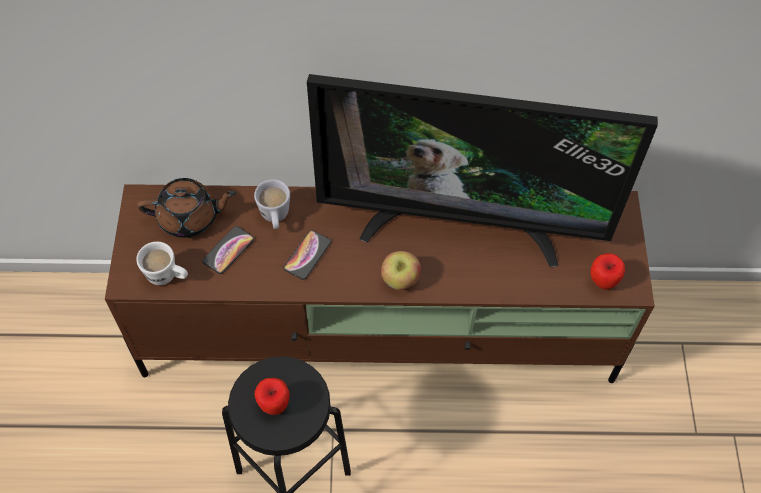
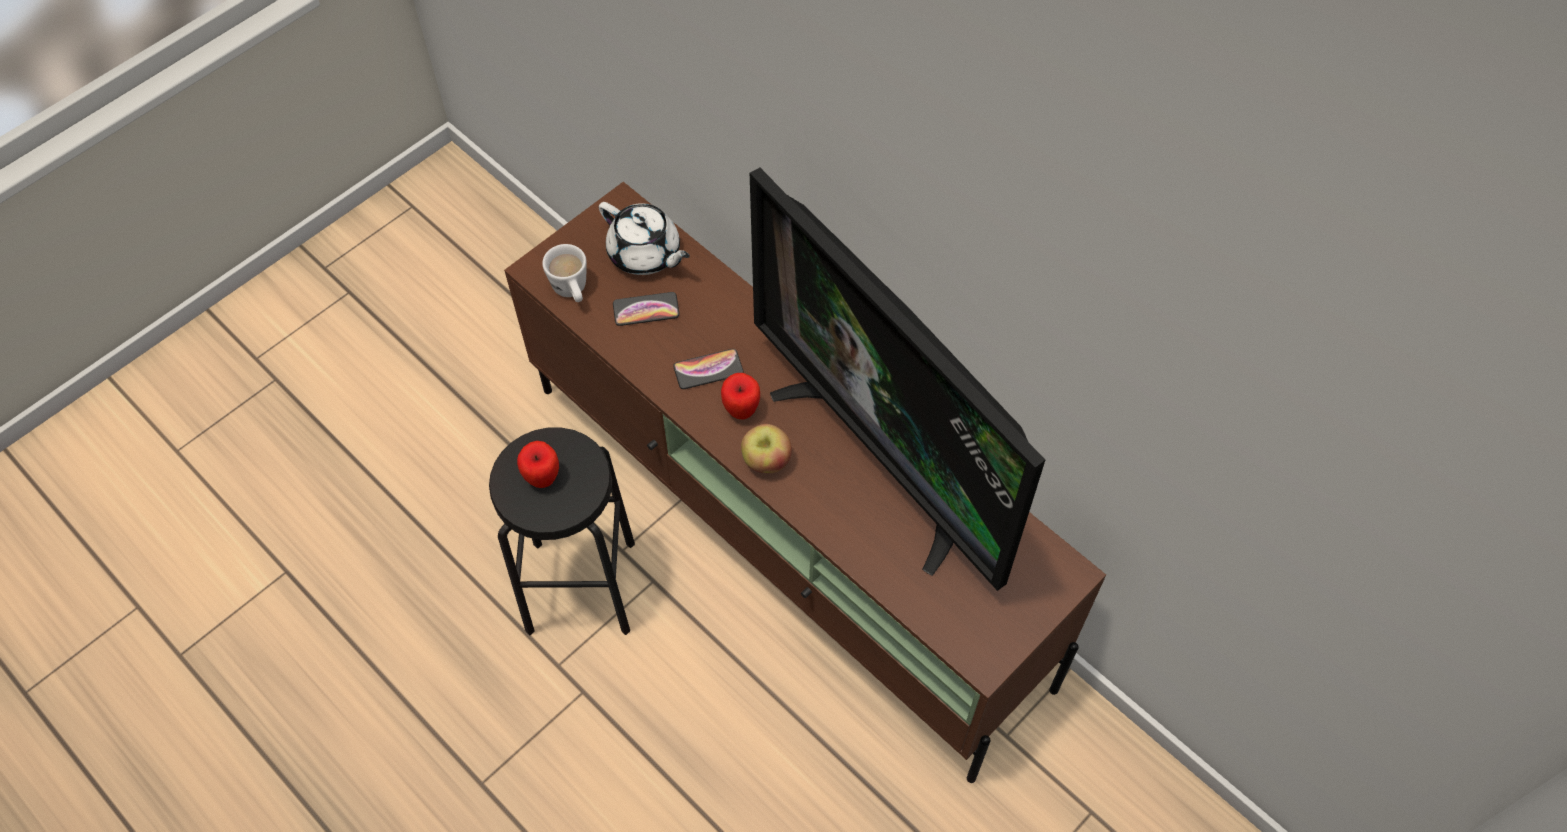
camera: 45 degrees right, 0 degrees up
(190, 217) = (645, 254): brown teapot -> white teapot
(275, 218) = (717, 313): white mug -> none
(602, 282) = (959, 630): apple -> apple (741, 410)

